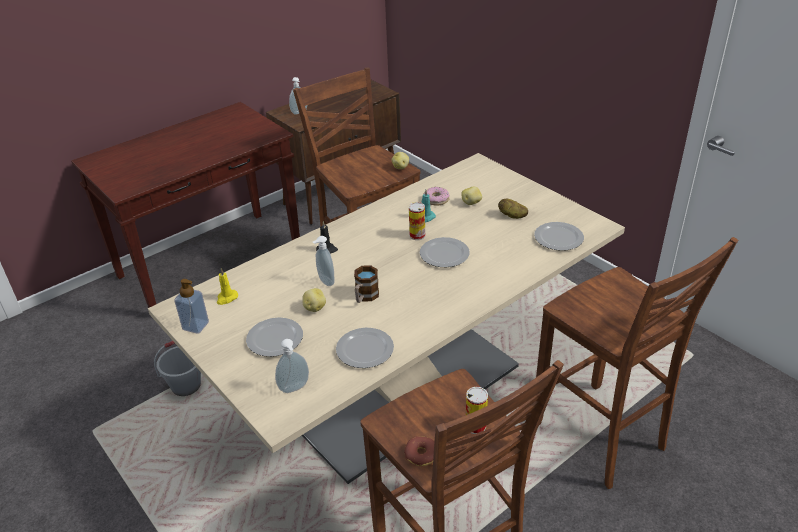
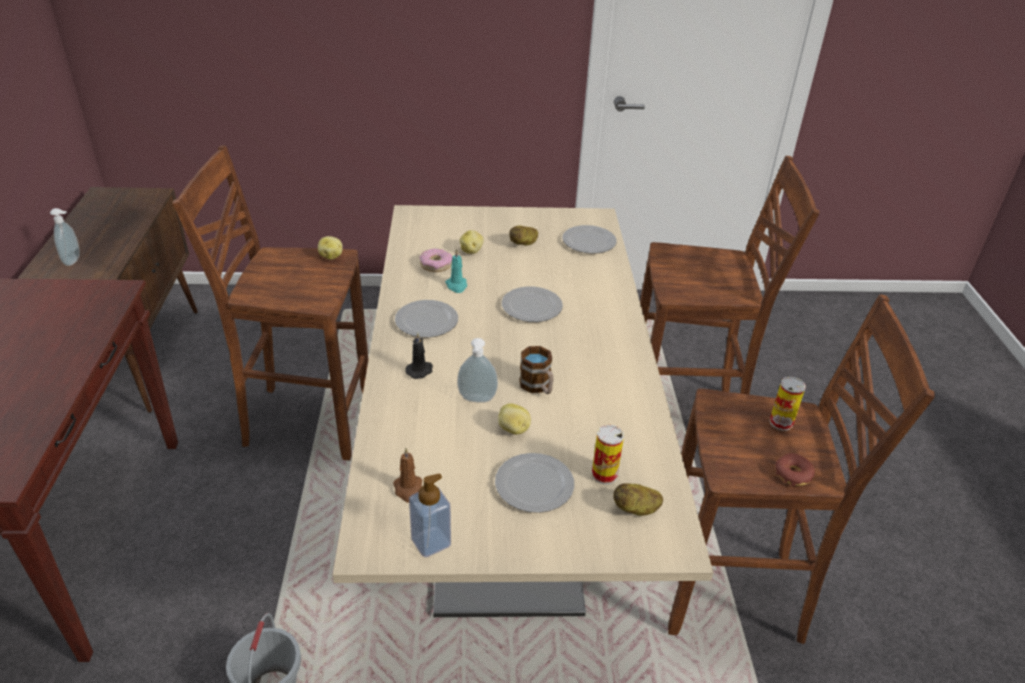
camera: 55 degrees left, 0 degrees up
(226, 298) = (408, 489): yellow candle -> brown candle
(295, 389) = (636, 509): soap dispenser -> potato
(364, 350) = (623, 430): plate -> plate (426, 322)
(417, 235) = (479, 305): can -> can (604, 474)

